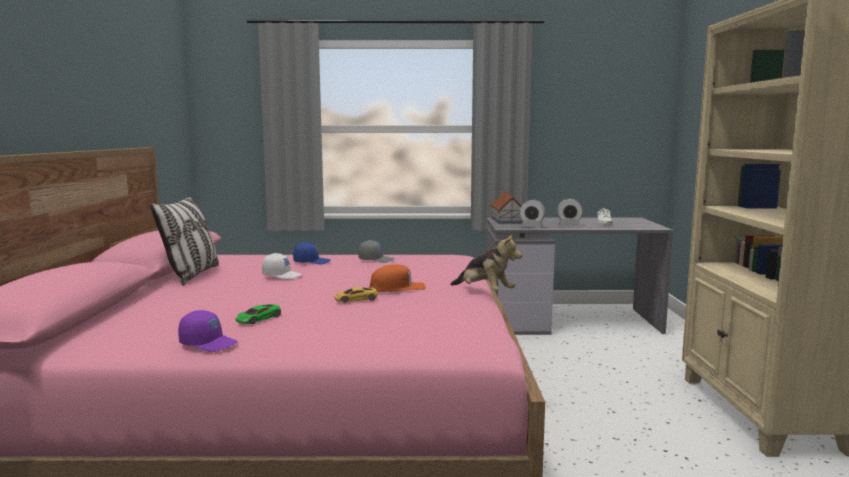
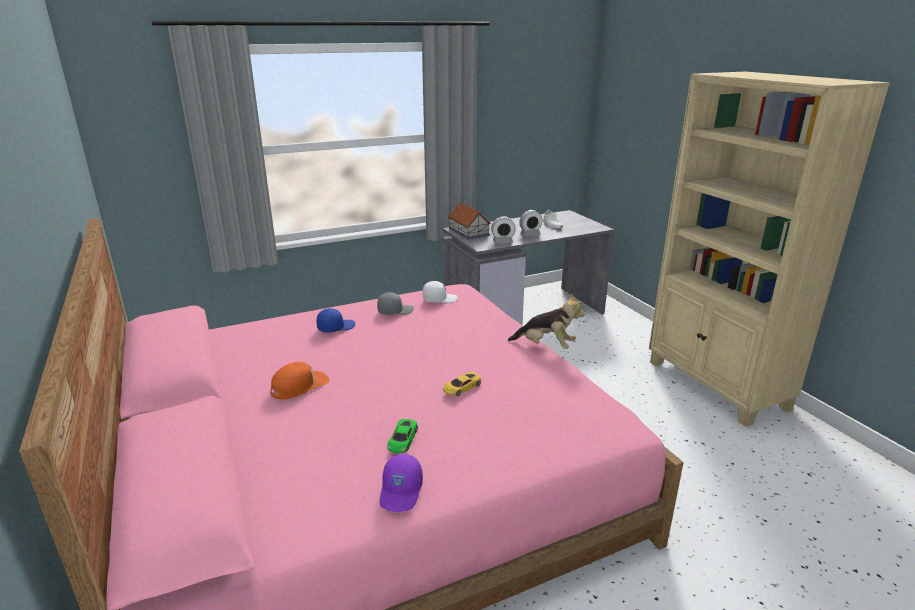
camera: 25 degrees left, 15 degrees up
(191, 275) = (232, 378): pillow -> none
(209, 343) = (401, 492): purple cap -> purple cap turned 105 degrees clockwise
(282, 275) = (335, 358): white cap -> white cap (439, 299)
(397, 288) = (468, 356): orange cap -> orange cap (299, 386)

